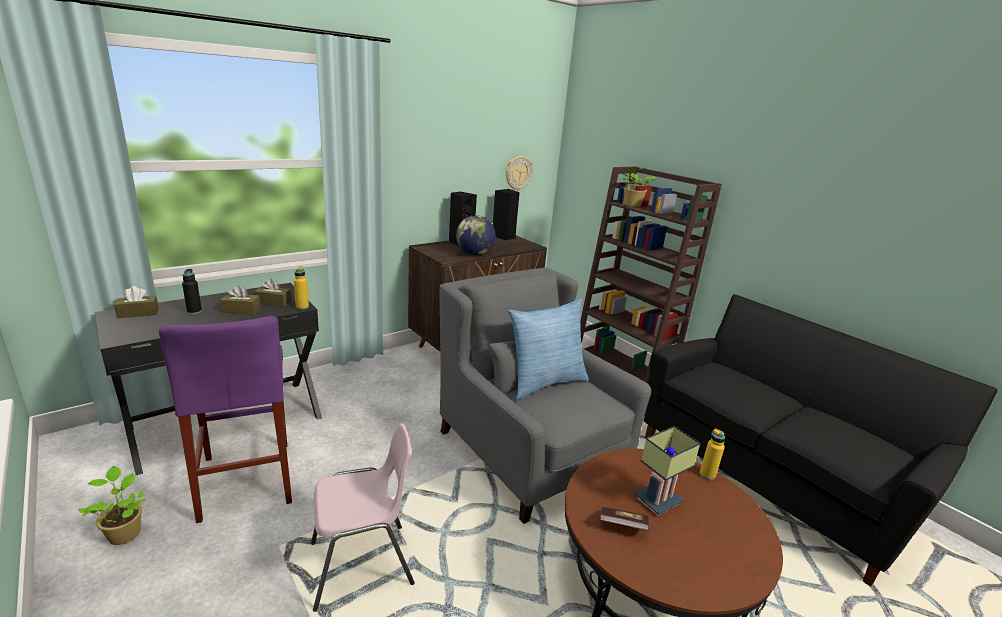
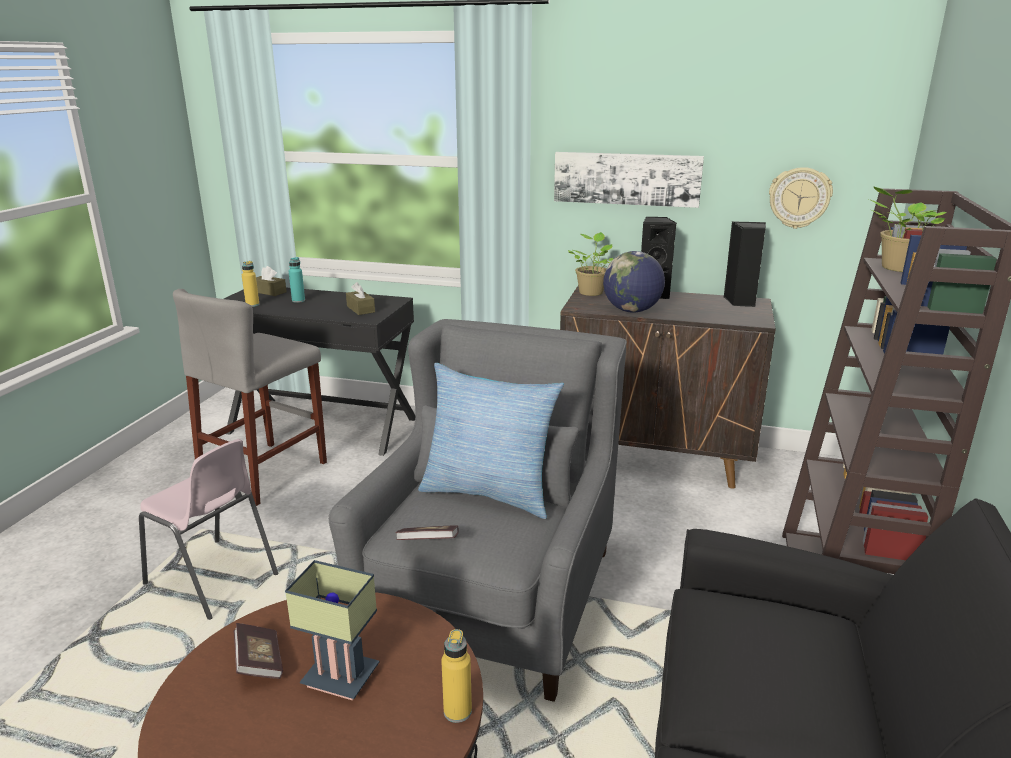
camera: 55 degrees right, 0 degrees up
(124, 533) = (165, 466): potted plant -> potted plant (591, 292)
(194, 311) = (298, 300): black bottle -> turquoise bottle
(241, 310) = (326, 308): brown tissue box -> none
(246, 479) = (264, 472): purple stool -> grey stool
(302, 307) = (369, 319): yellow bottle -> yellow bottle (252, 305)
(432, 168) = (626, 178): none -> picture
(578, 419) = (428, 544): none -> book

